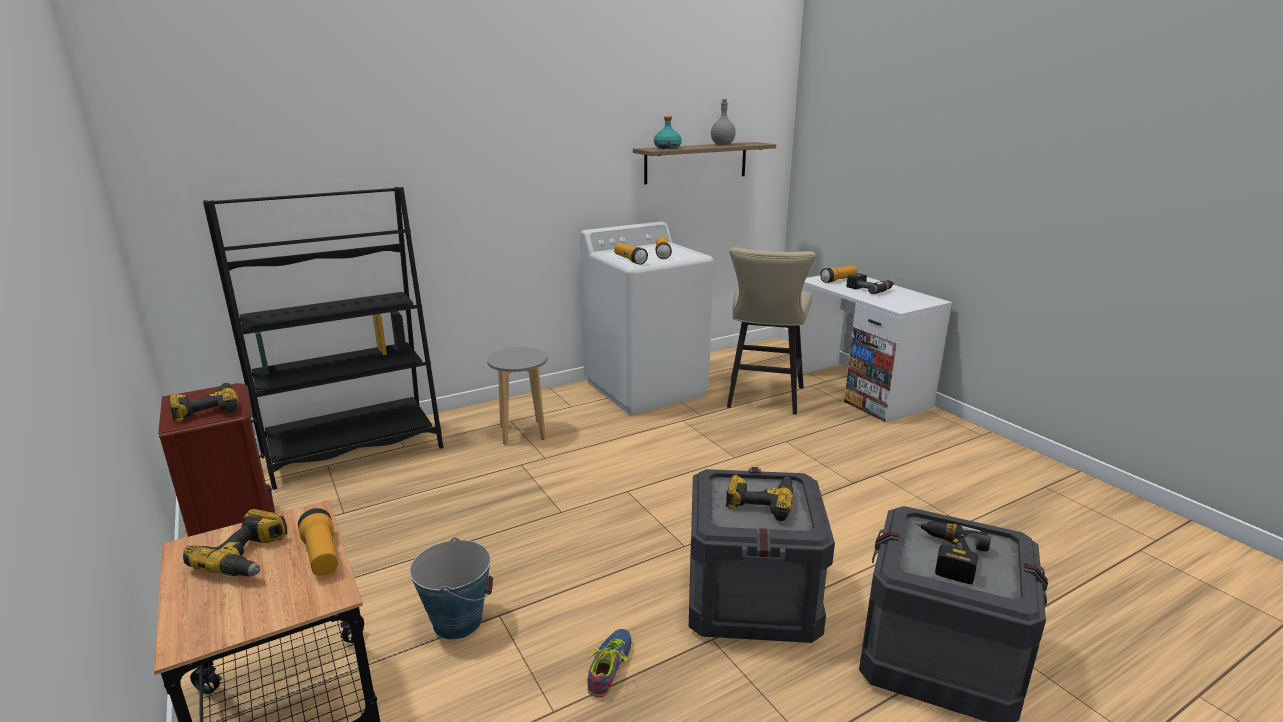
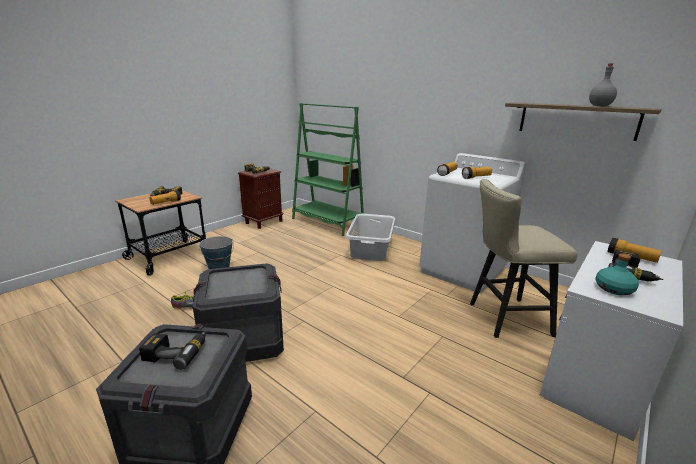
camera: 70 degrees right, 0 degrees up
(353, 451) = (327, 222): black bookcase -> green bookcase
(522, 433) = (371, 248): grey stool -> grey laundry basket
(667, 148) = (534, 103): turquoise bottle -> turquoise bottle (613, 289)
(760, 502) = (239, 283): power drill -> none

